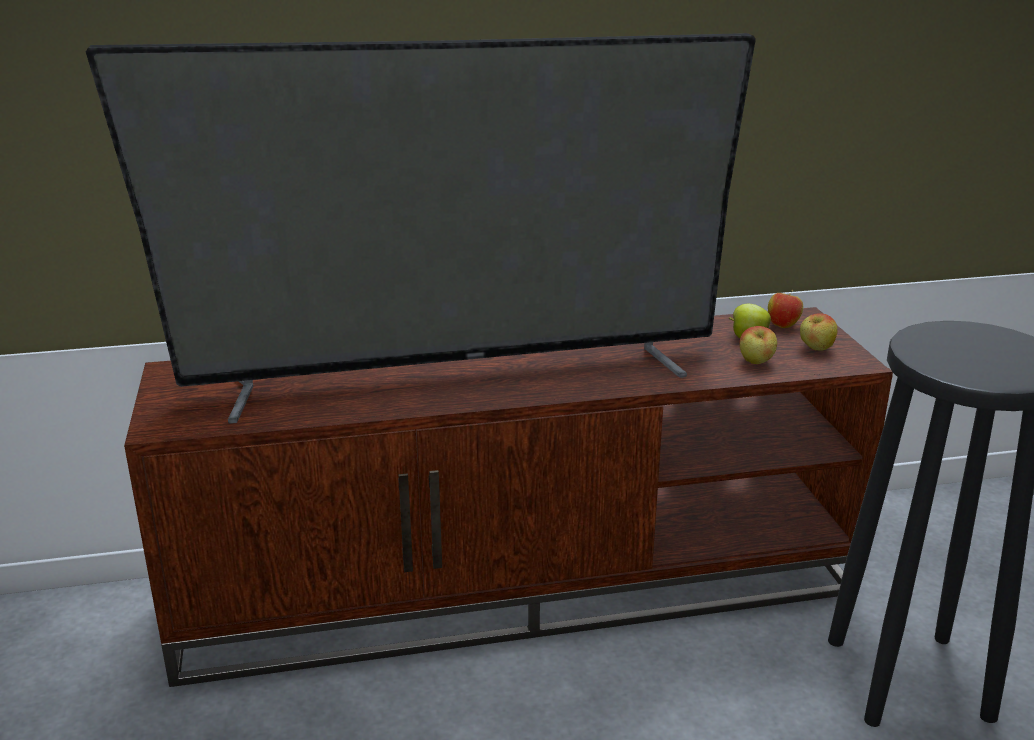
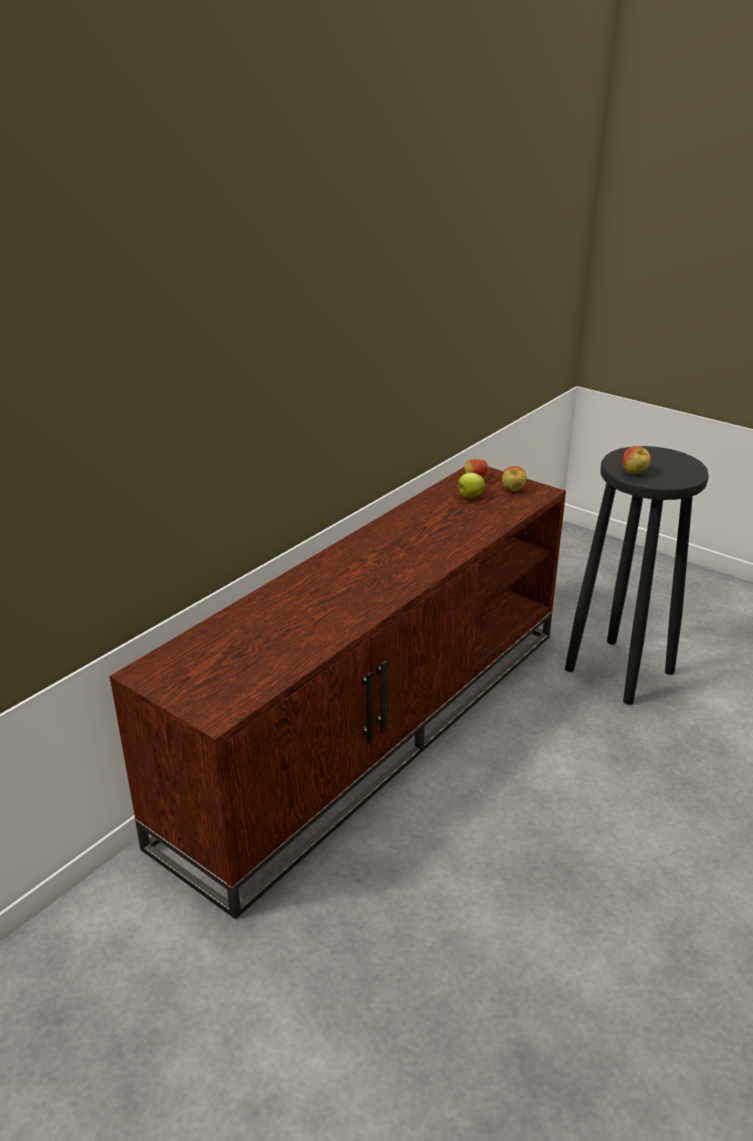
camera: 40 degrees left, 5 degrees up
(455, 375) = (348, 590): television -> none
(756, 363) = (497, 511): apple -> apple (634, 473)

